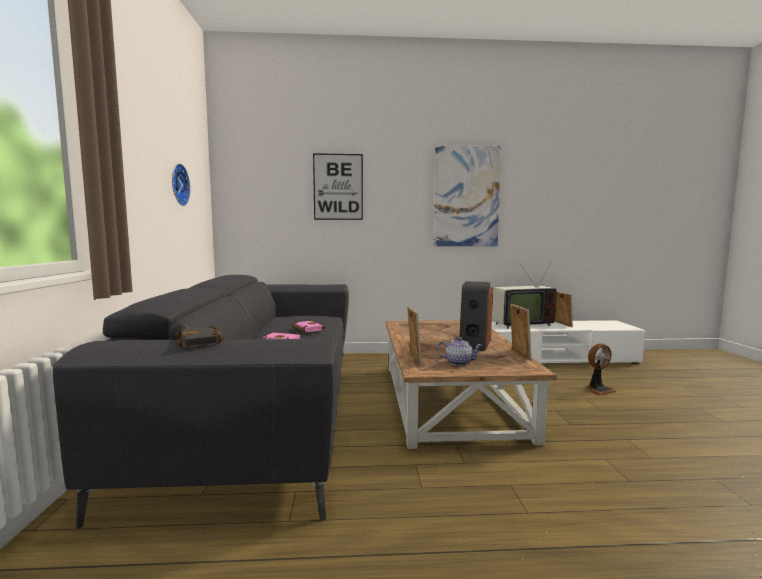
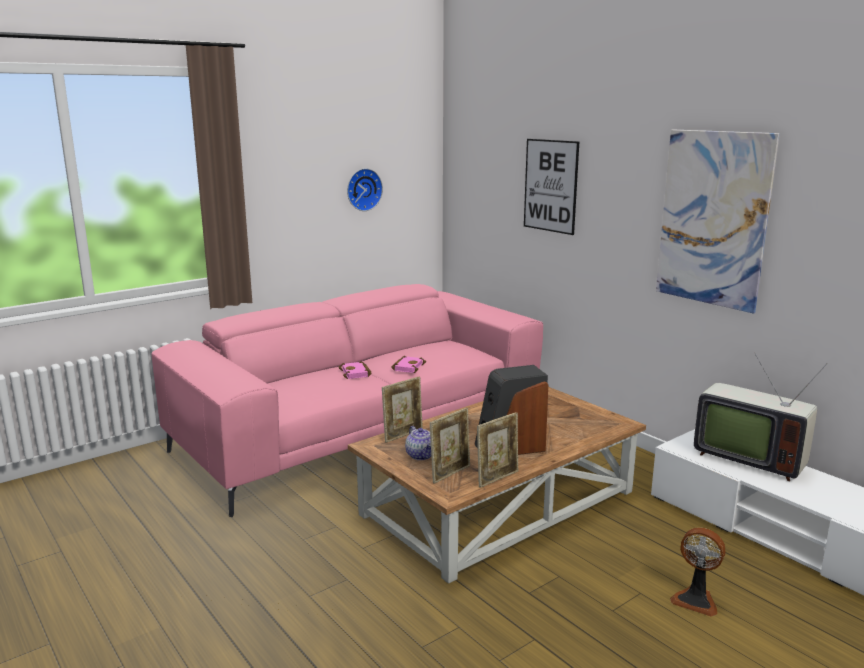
camera: 55 degrees right, 10 degrees up
(201, 341) = (210, 360): black book -> none
(265, 407) = (362, 430): grey sofa -> pink sofa
(562, 324) = (821, 489): picture frame -> picture frame (450, 473)

